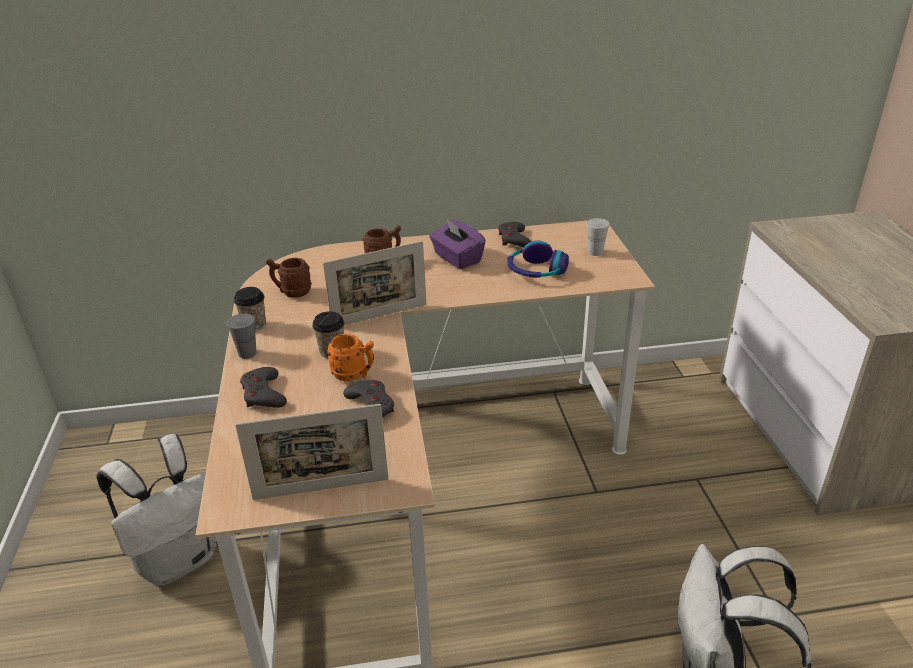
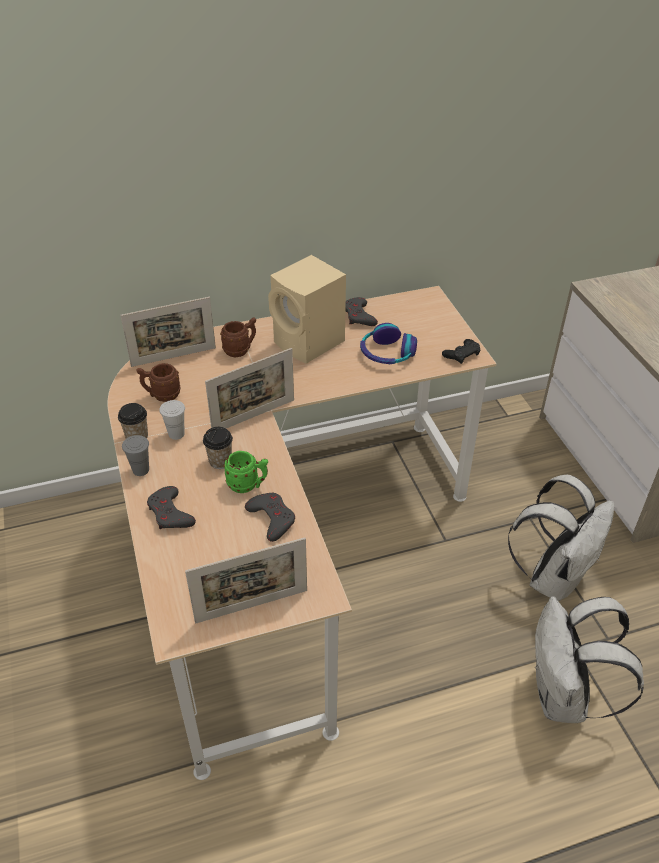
camera: 10 degrees left, 10 degrees up
(180, 558) = (80, 646): white backpack -> white backpack (553, 577)
(315, 262) = (173, 357): none -> picture frame
(354, 375) = (248, 485): orange mug -> green mug
(457, 259) = (310, 343): purple tissue box -> beige speaker
(595, 252) = (437, 327): white cup -> white cup (176, 434)
(617, 276) = (461, 355): none -> black game controller

